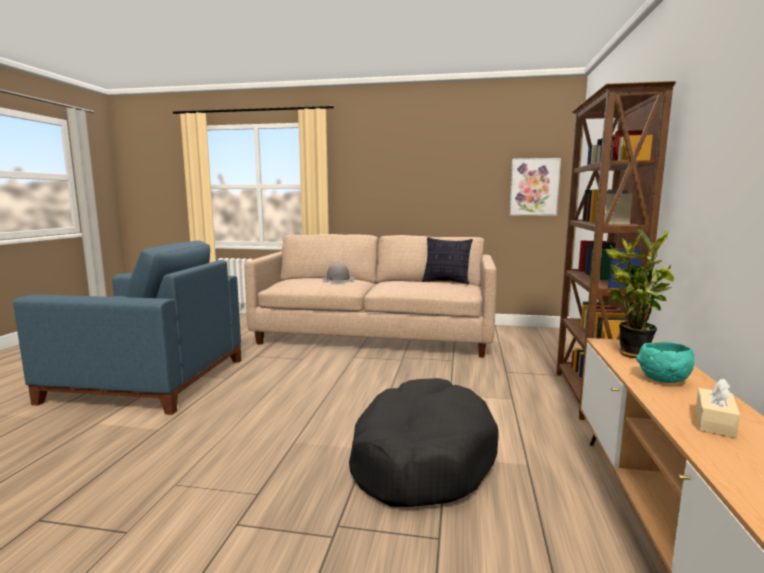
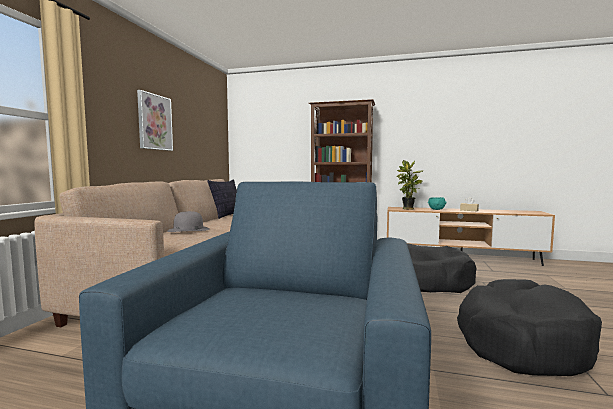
camera: 85 degrees left, 5 degrees down
(173, 498) = (520, 341): none -> black dog bed
(534, 187) = (214, 143): picture -> picture (154, 122)

